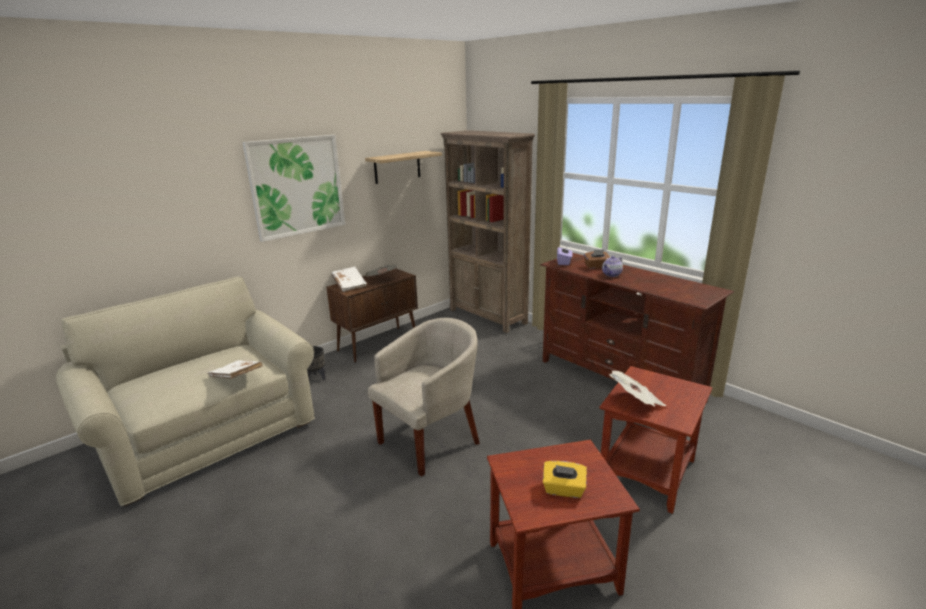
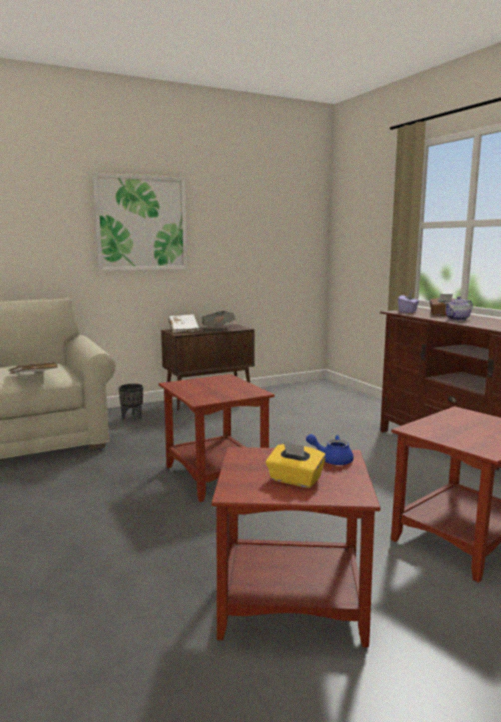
camera: 15 degrees right, 10 degrees down
(397, 167) = (249, 220): shelf -> none
(430, 440) = (217, 475): beige armchair -> brown side table
(488, 316) = (337, 392): brown bookcase -> none
(577, 457) = (332, 460): none -> blue teapot
(635, 402) = (440, 430): newspaper -> none

